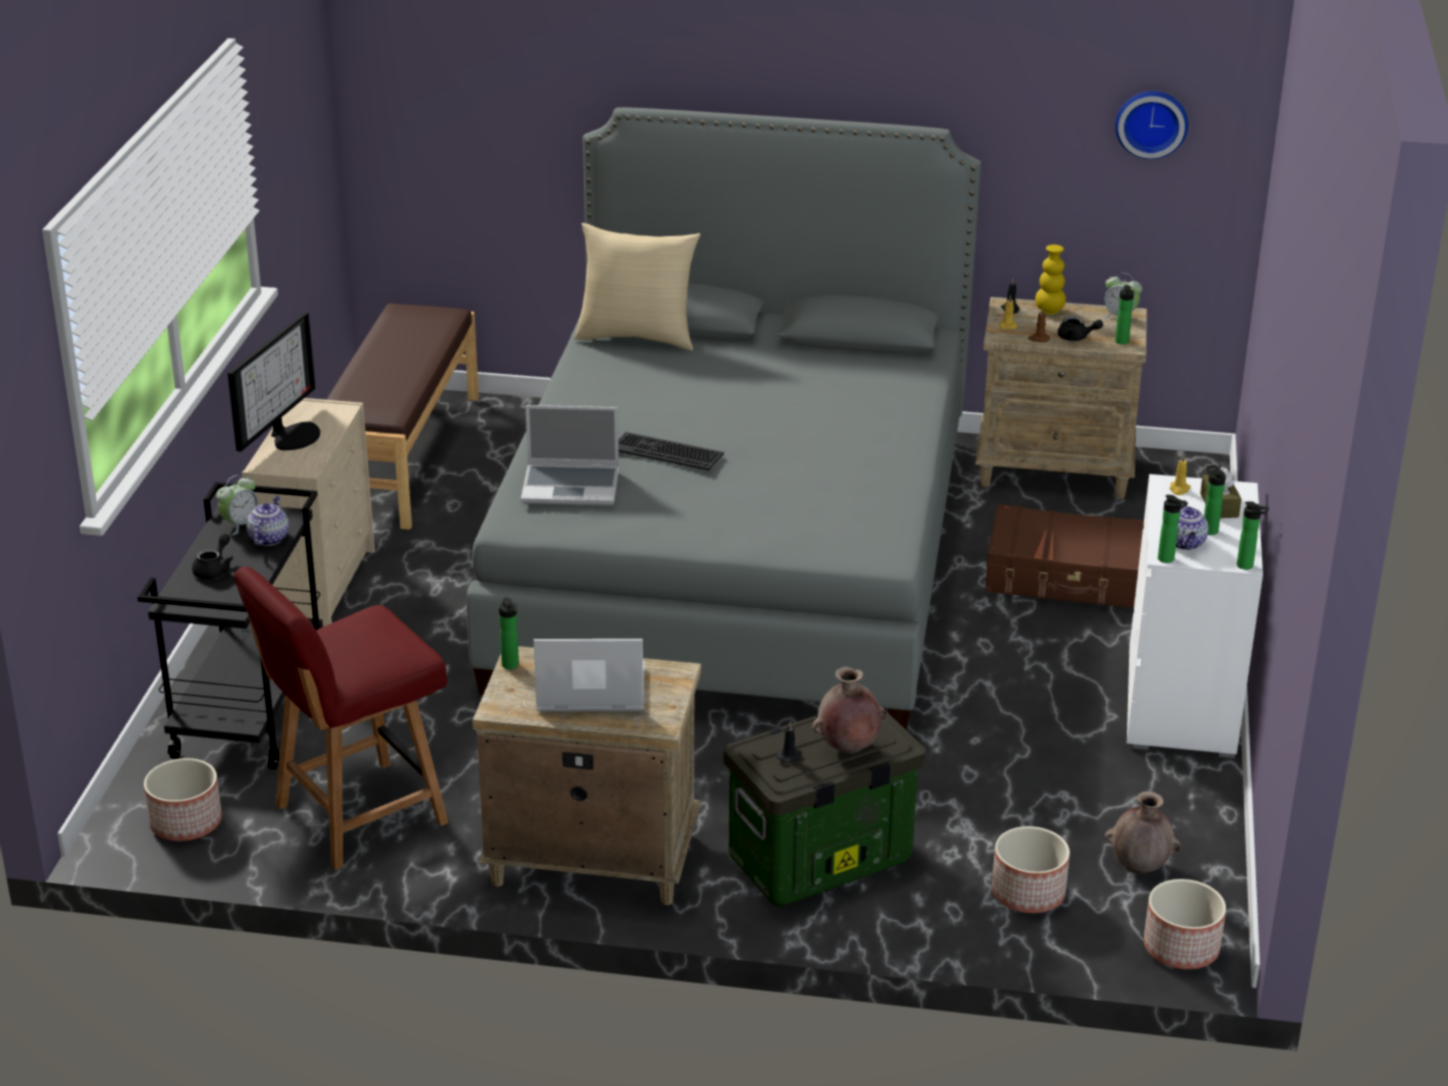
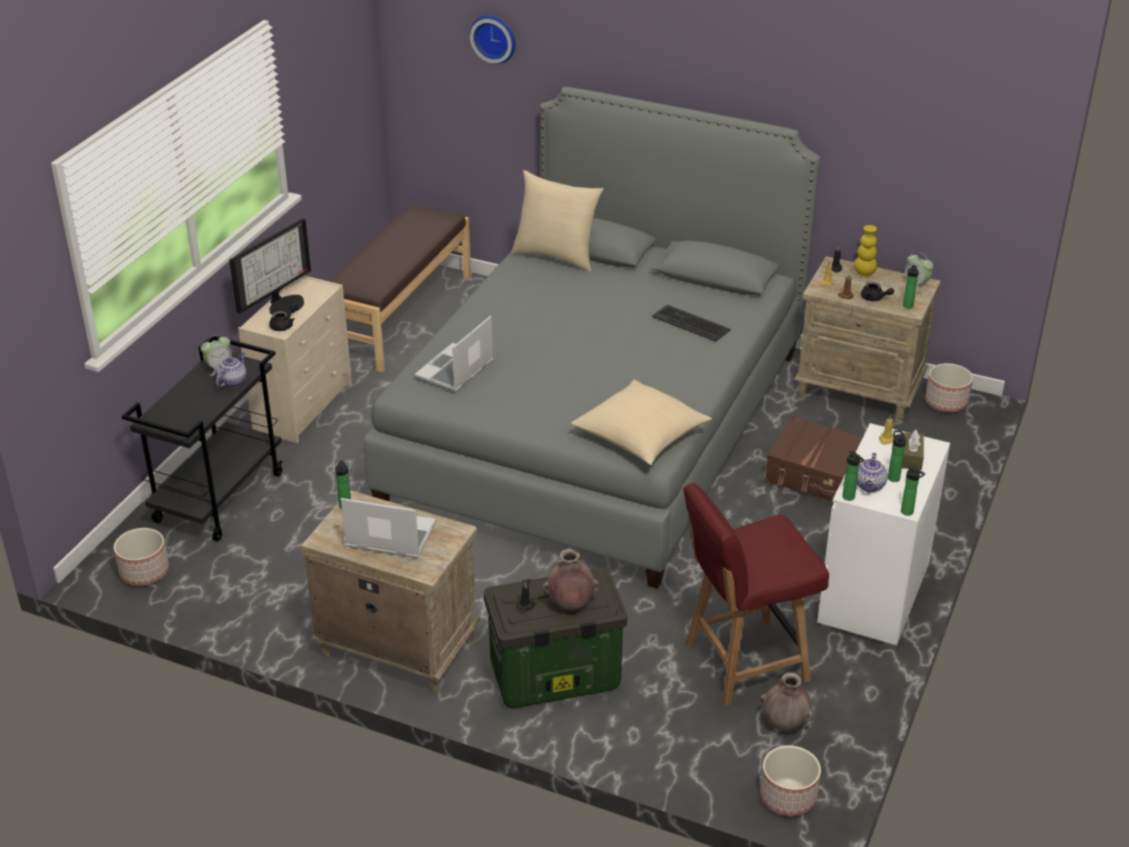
camera: 15 degrees right, 5 degrees up
(214, 569) = (186, 400): black teapot -> black teapot (284, 325)
(357, 815) = (256, 586): red chair -> red chair (743, 662)
(572, 486) = (455, 370): laptop -> laptop turned 105 degrees clockwise
(667, 452) = (533, 352): keyboard -> keyboard (691, 323)
(857, 532) = (641, 436): none -> beige pillow
(1028, 894) = (693, 731): planter -> planter (946, 402)
(1151, 122) = (952, 142): wall clock -> wall clock (494, 37)

